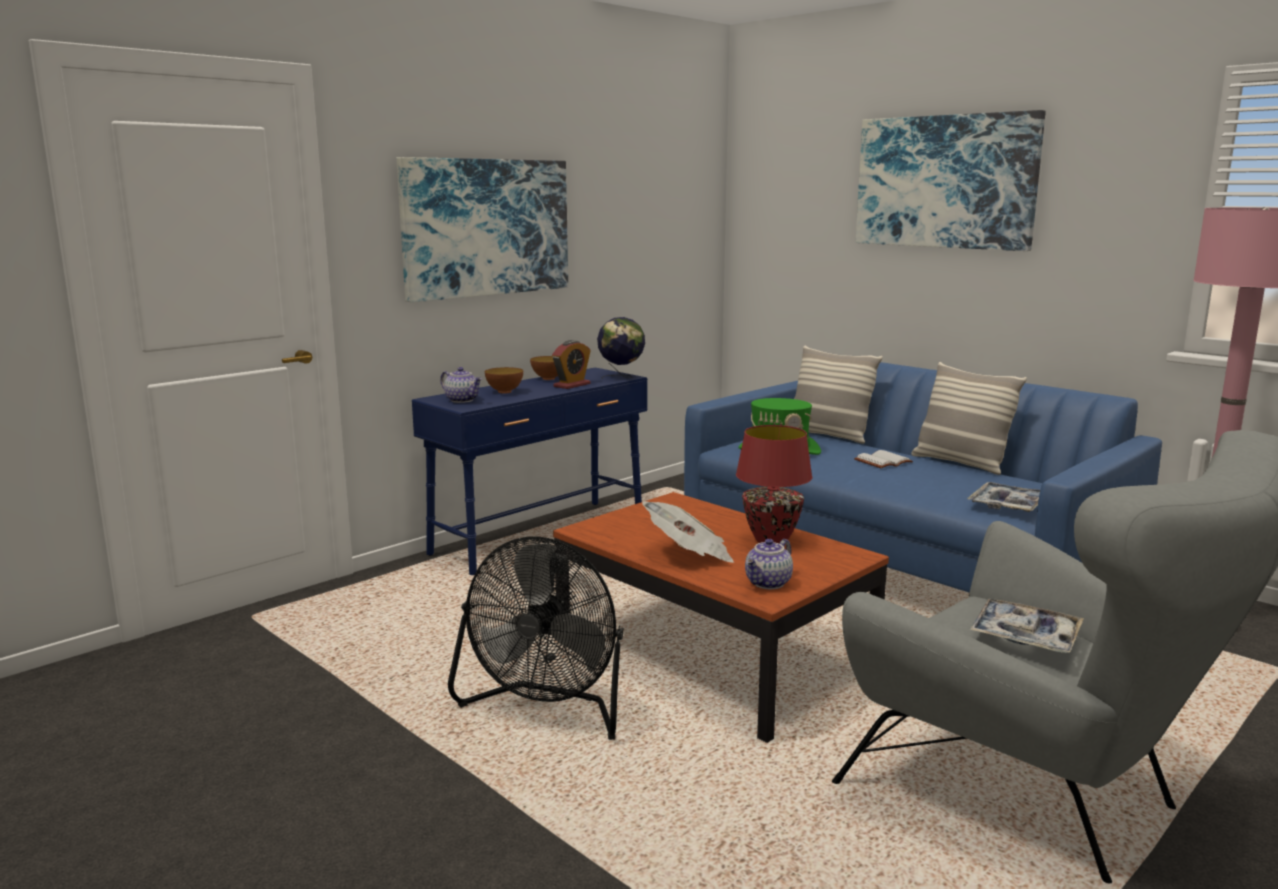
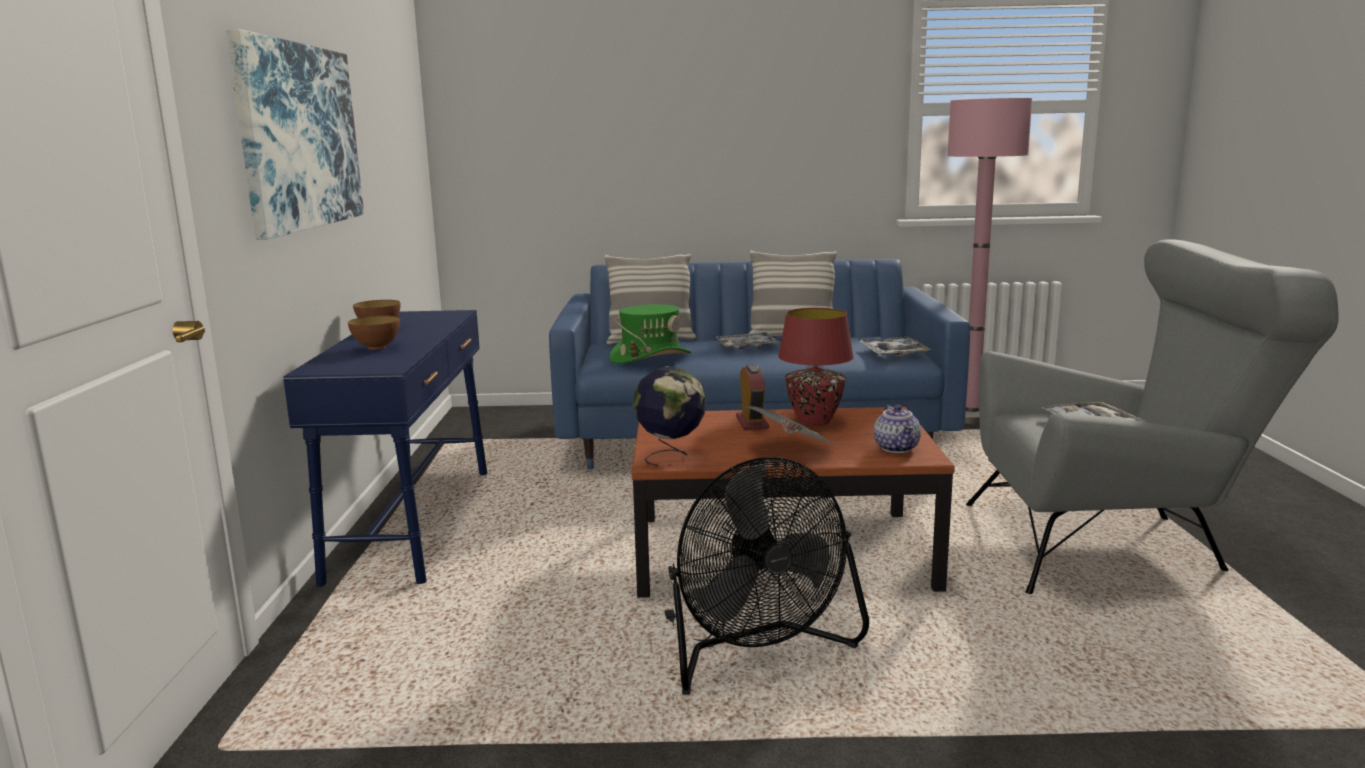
camera: 45 degrees left, 0 degrees up
(463, 400) = (357, 363): teapot -> none
(572, 385) = (428, 328): alarm clock -> alarm clock (752, 422)
(621, 377) = (454, 314): globe -> globe (671, 456)
(883, 462) = (747, 347): white book -> tray
(945, 182) = (689, 88): picture -> none

